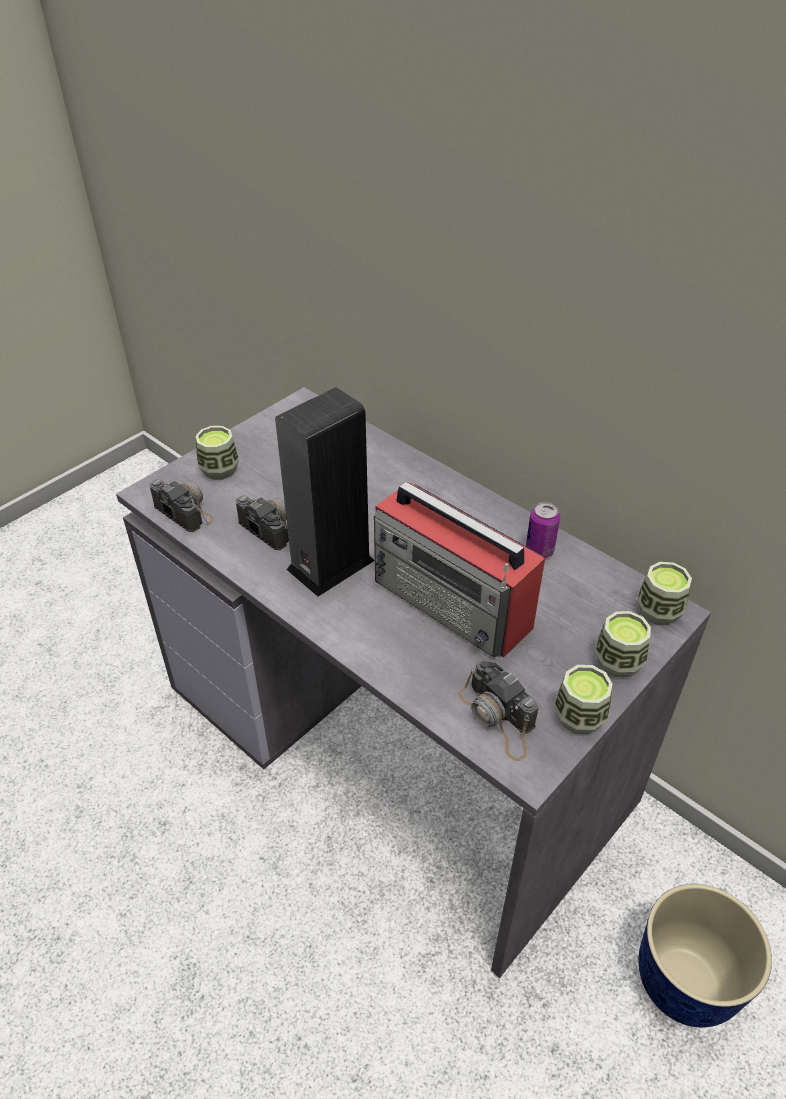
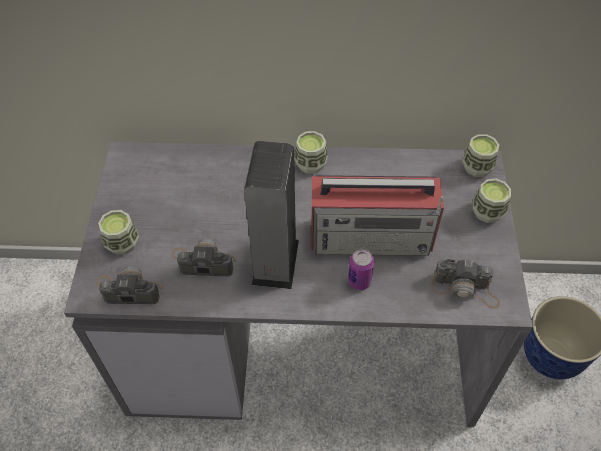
camera: 40 degrees left, 10 degrees up
(539, 550) = (383, 170): can -> can (359, 281)
(579, 717) = (501, 258): cup -> cup (310, 164)

